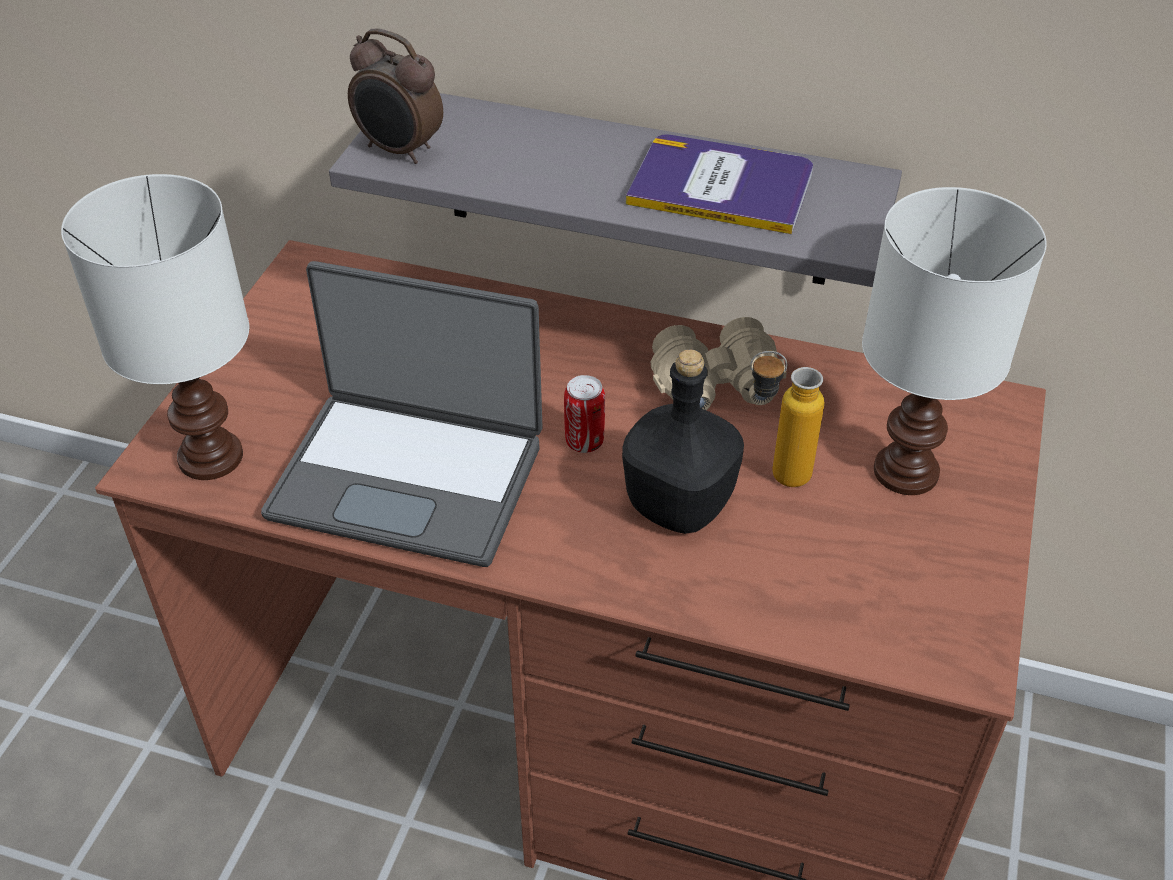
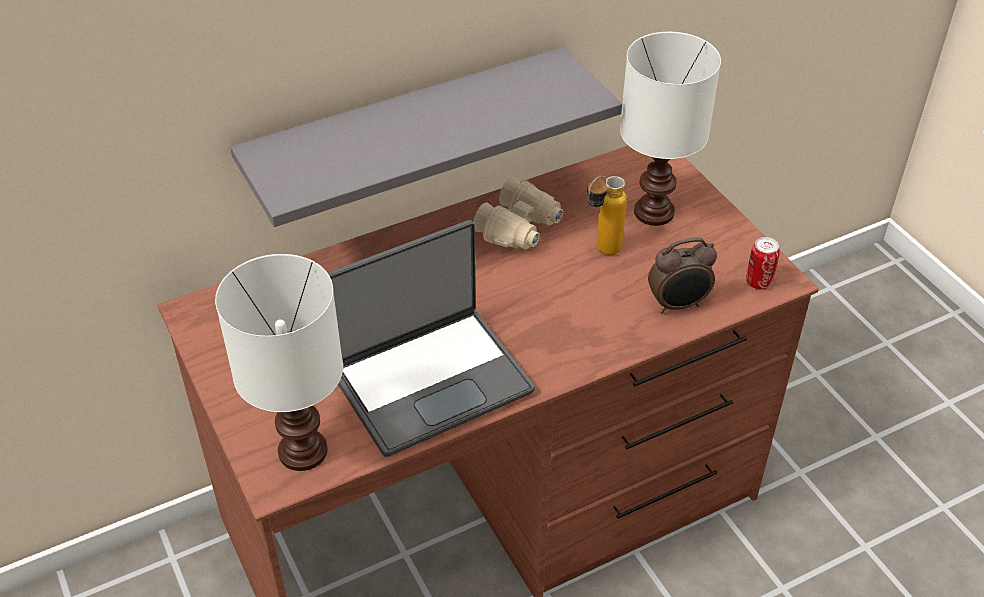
camera: 45 degrees left, 0 degrees up
(399, 151) = (297, 181): alarm clock -> alarm clock (678, 305)
(584, 442) = (493, 299): can -> can (758, 282)
(681, 506) = (580, 297): black bottle -> none
(721, 186) = (495, 102): book -> none

